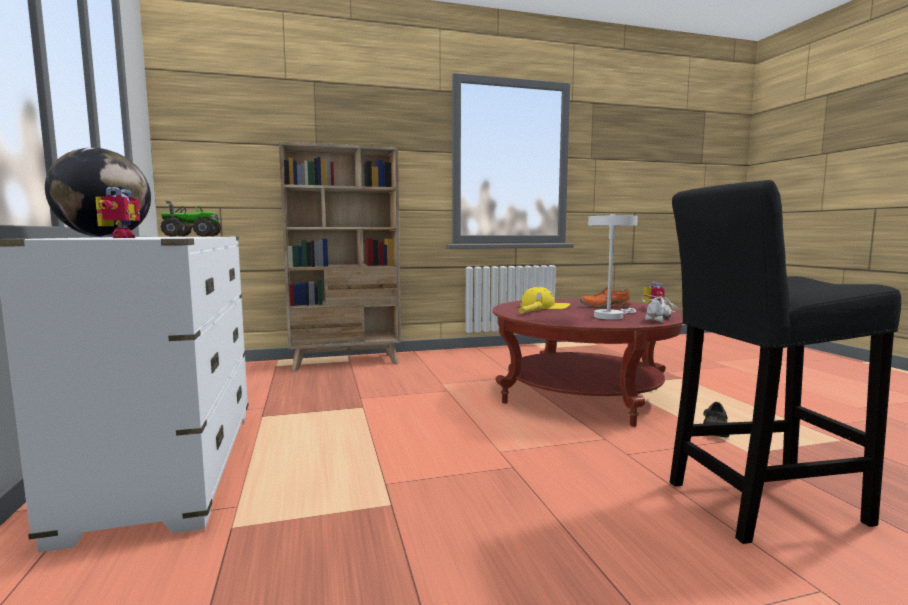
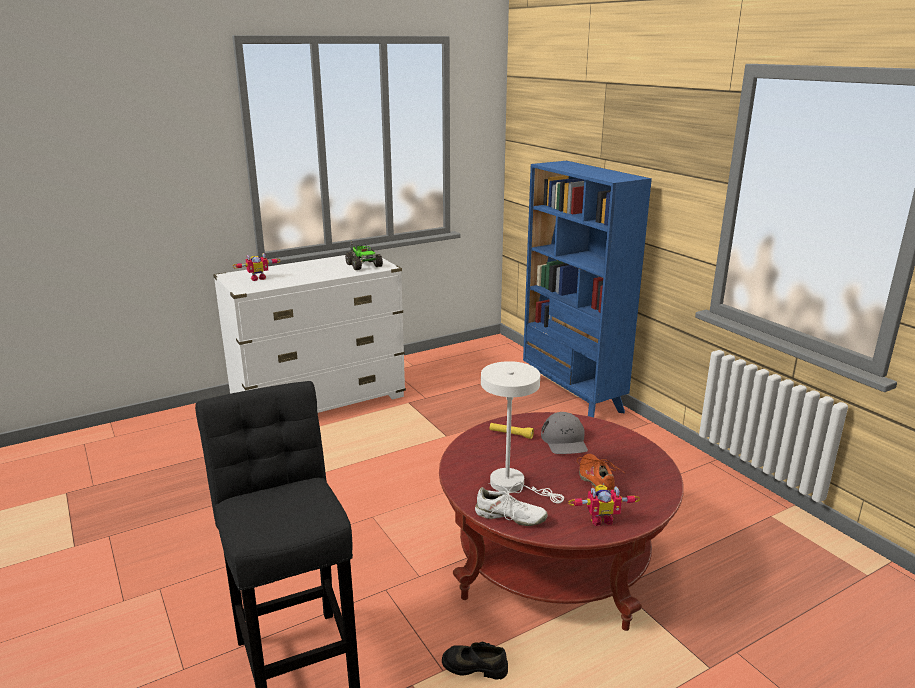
camera: 75 degrees right, 15 degrees up
(104, 237) = (291, 267): globe -> none
(346, 362) = (572, 396): beige bookcase -> blue bookcase
(545, 306) = (564, 441): yellow cap -> grey cap

